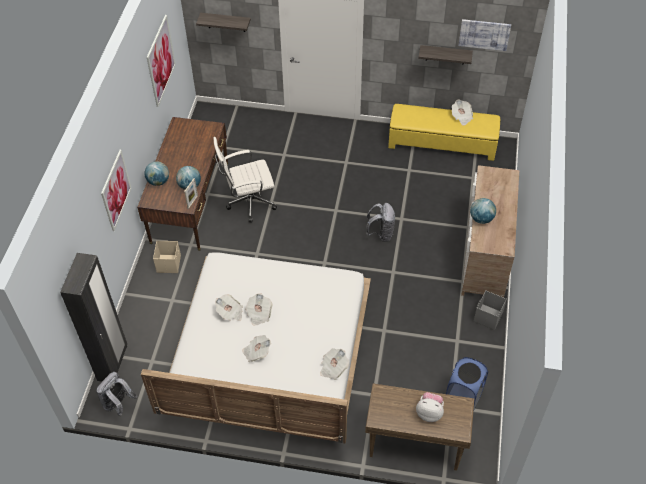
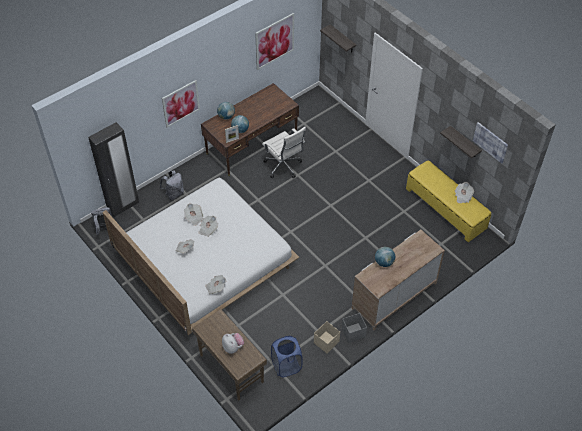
camera: 40 degrees right, 0 degrees up
(169, 263) = (205, 172): beige storage box -> beige storage box (326, 342)
(249, 203) = (284, 167): white office chair -> white office chair turned 150 degrees counterclockwise
(381, 233) = (342, 238): grey backpack -> grey backpack (174, 193)

